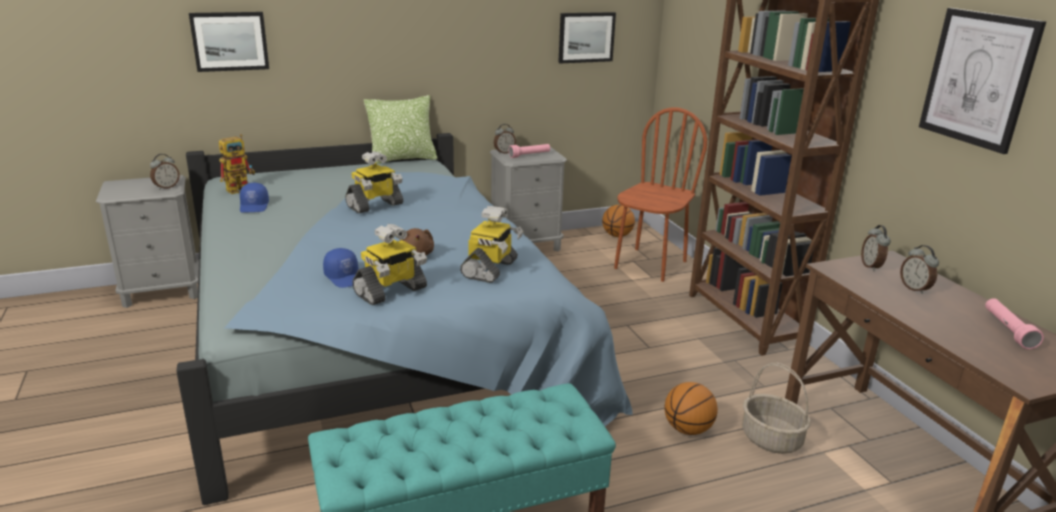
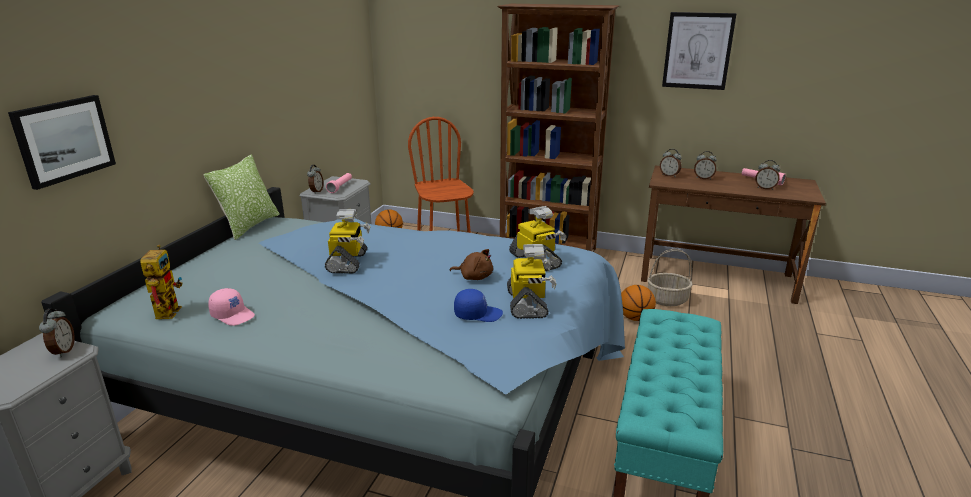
camera: 50 degrees left, 0 degrees up
(255, 206) = (233, 315): blue cap -> pink cap
(586, 37) = (337, 73): picture -> none
(979, 339) = (765, 188): none -> alarm clock

